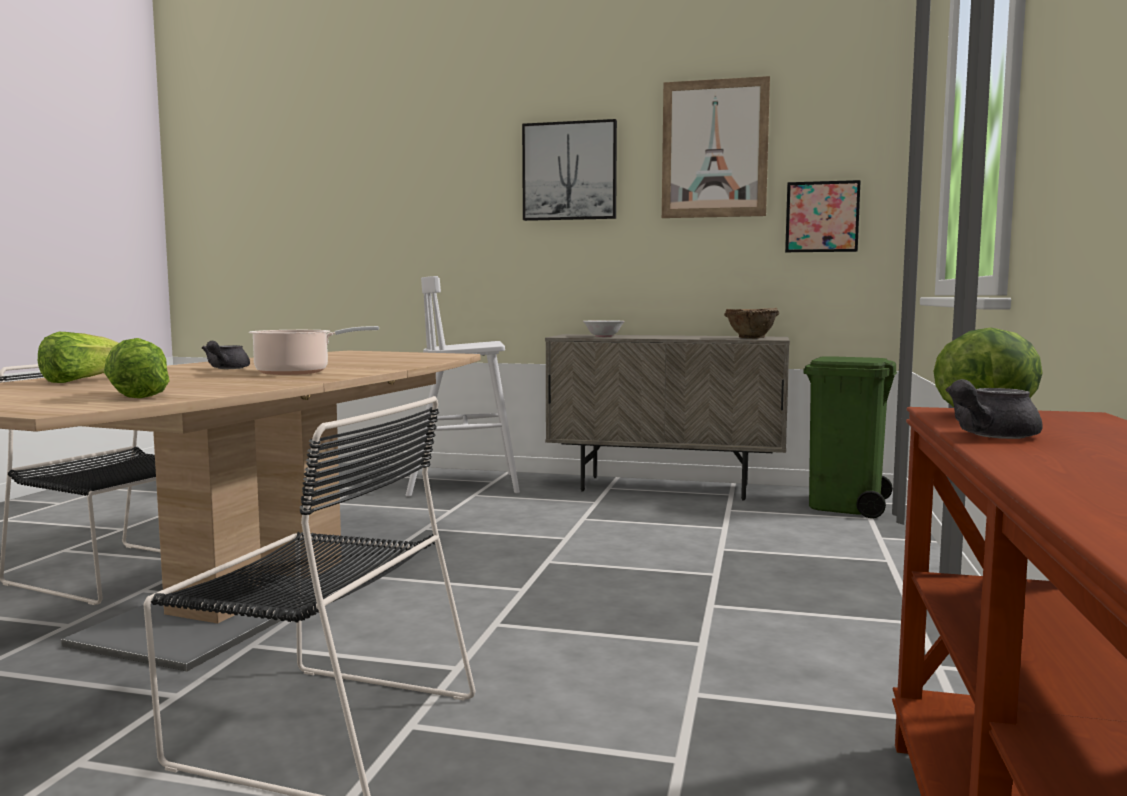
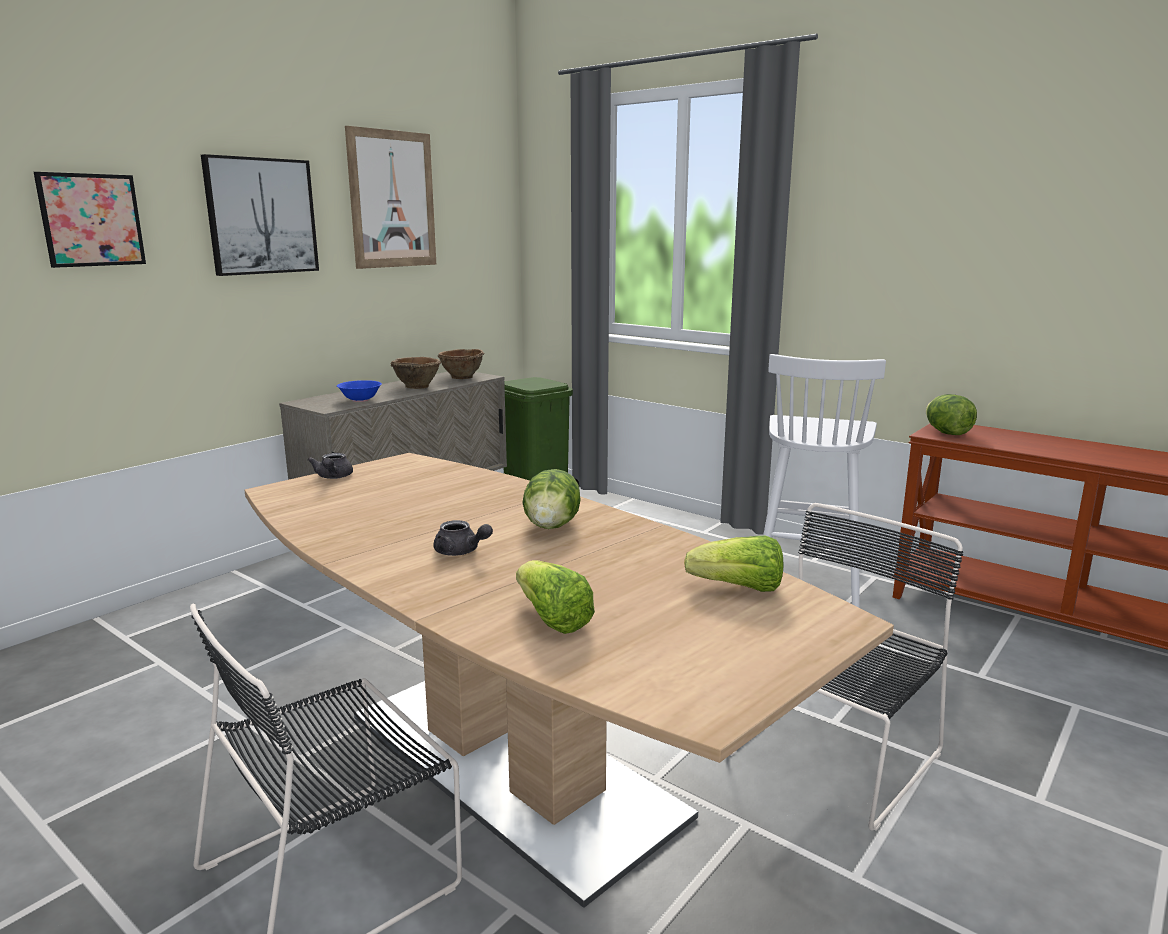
camera: 65 degrees left, 10 degrees up
(298, 372) = (551, 526): cooking pot -> lettuce
(465, 485) = (253, 601): white stool -> white stool (807, 581)
(603, 336) = (360, 400): white bowl -> blue bowl
(683, 337) = (417, 386): none -> brown bowl
(822, 217) = (470, 264): picture -> picture (91, 220)
(988, 436) = (1012, 446): grey teapot -> grey teapot (333, 477)

